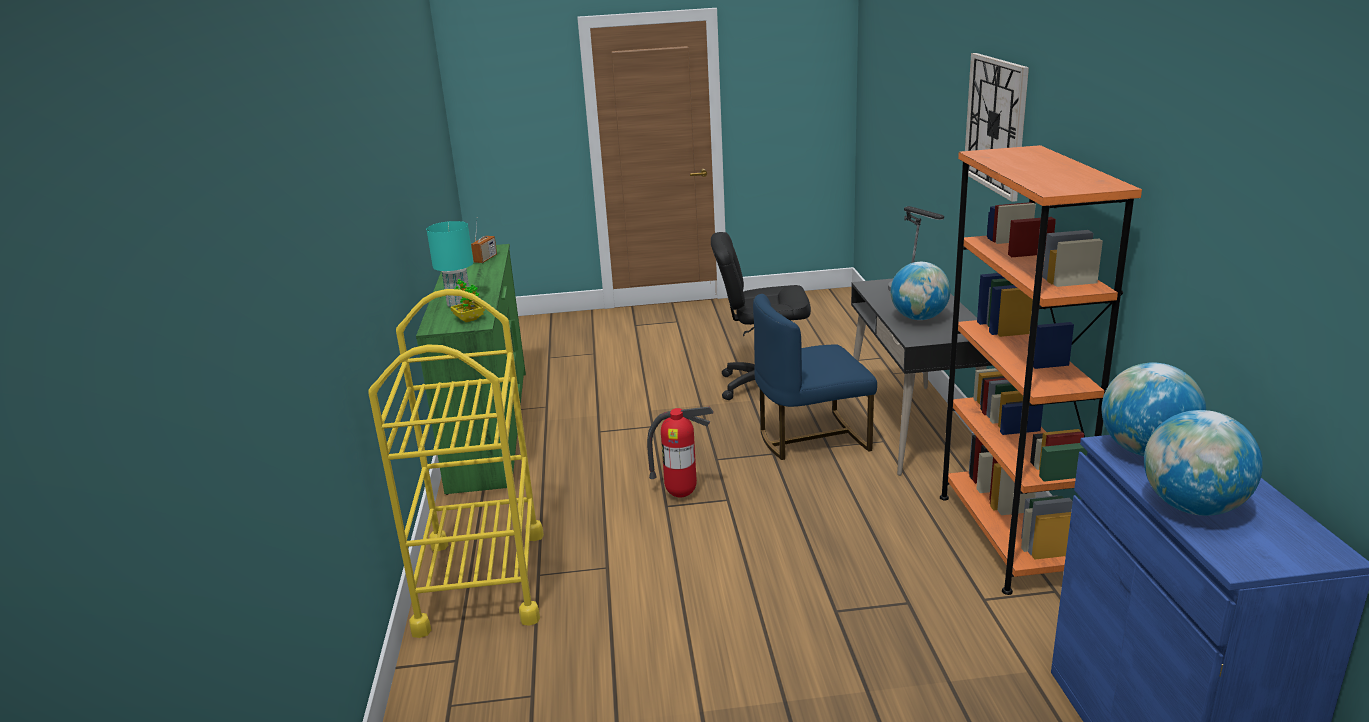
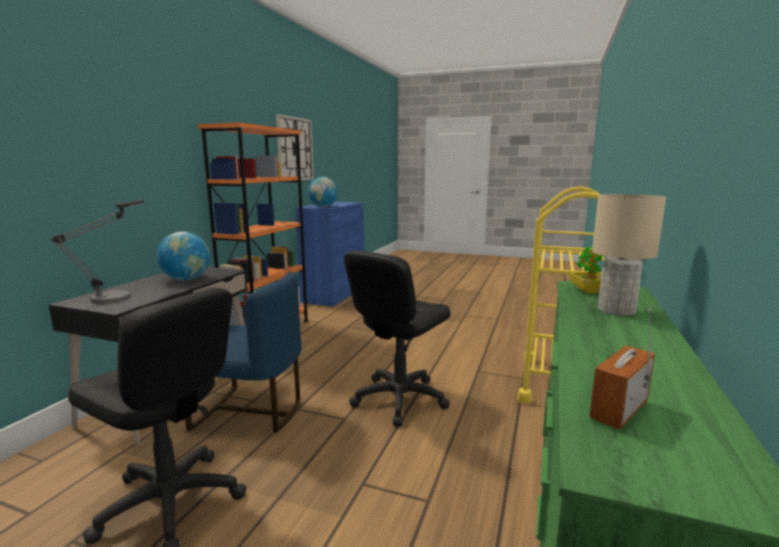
camera: 155 degrees left, 10 degrees down
(458, 303) = (617, 311): turquoise table lamp -> beige table lamp
(681, 494) = (399, 399): fire extinguisher -> black office chair
(996, 124) = (122, 118): wall clock -> wall clock (295, 149)
(1193, 507) = (341, 204): globe -> none

